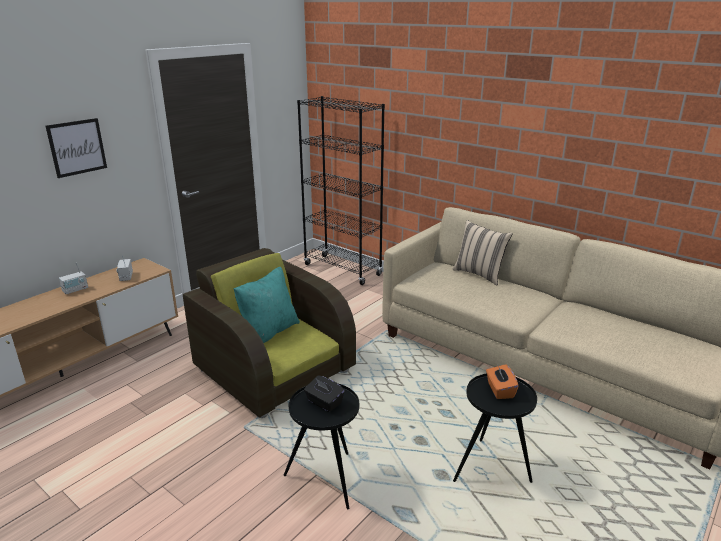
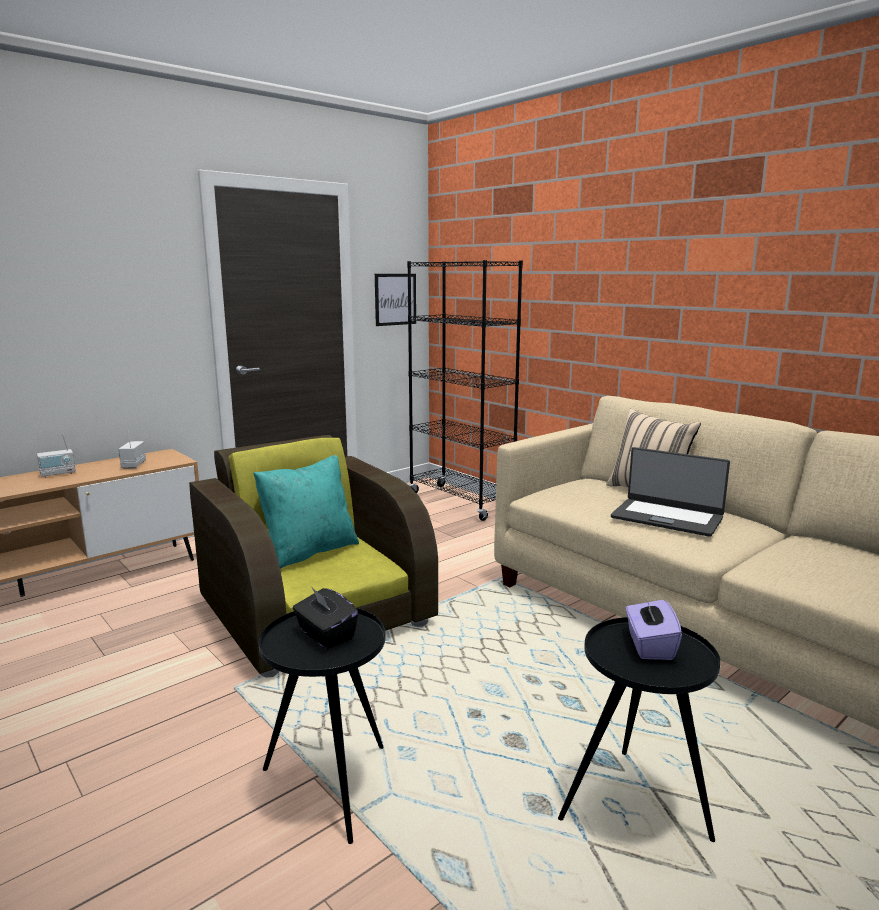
camera: 10 degrees right, 10 degrees down
(77, 147) = (87, 282): picture -> picture (395, 299)
(494, 295) = (667, 517): none -> laptop
(500, 390) = (649, 646): orange tissue box -> purple tissue box

